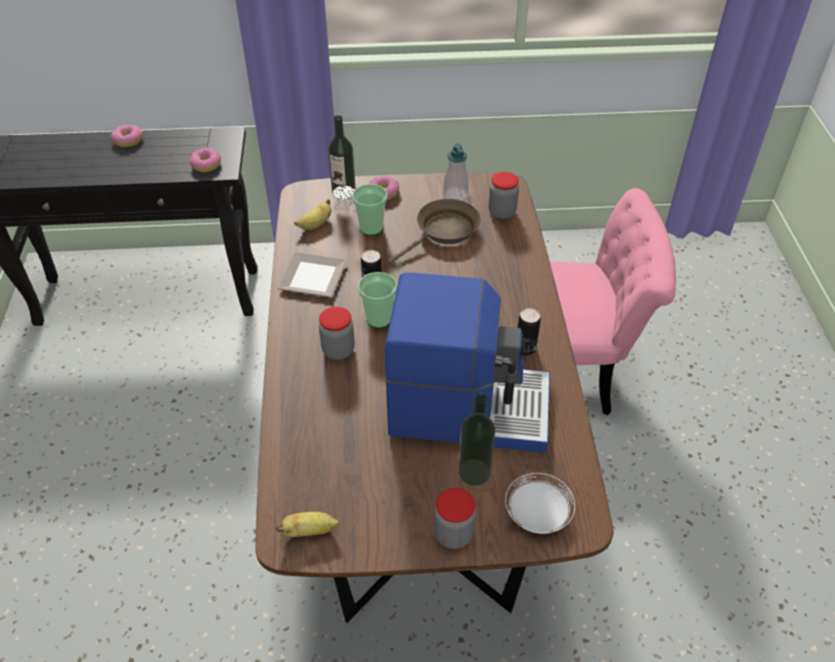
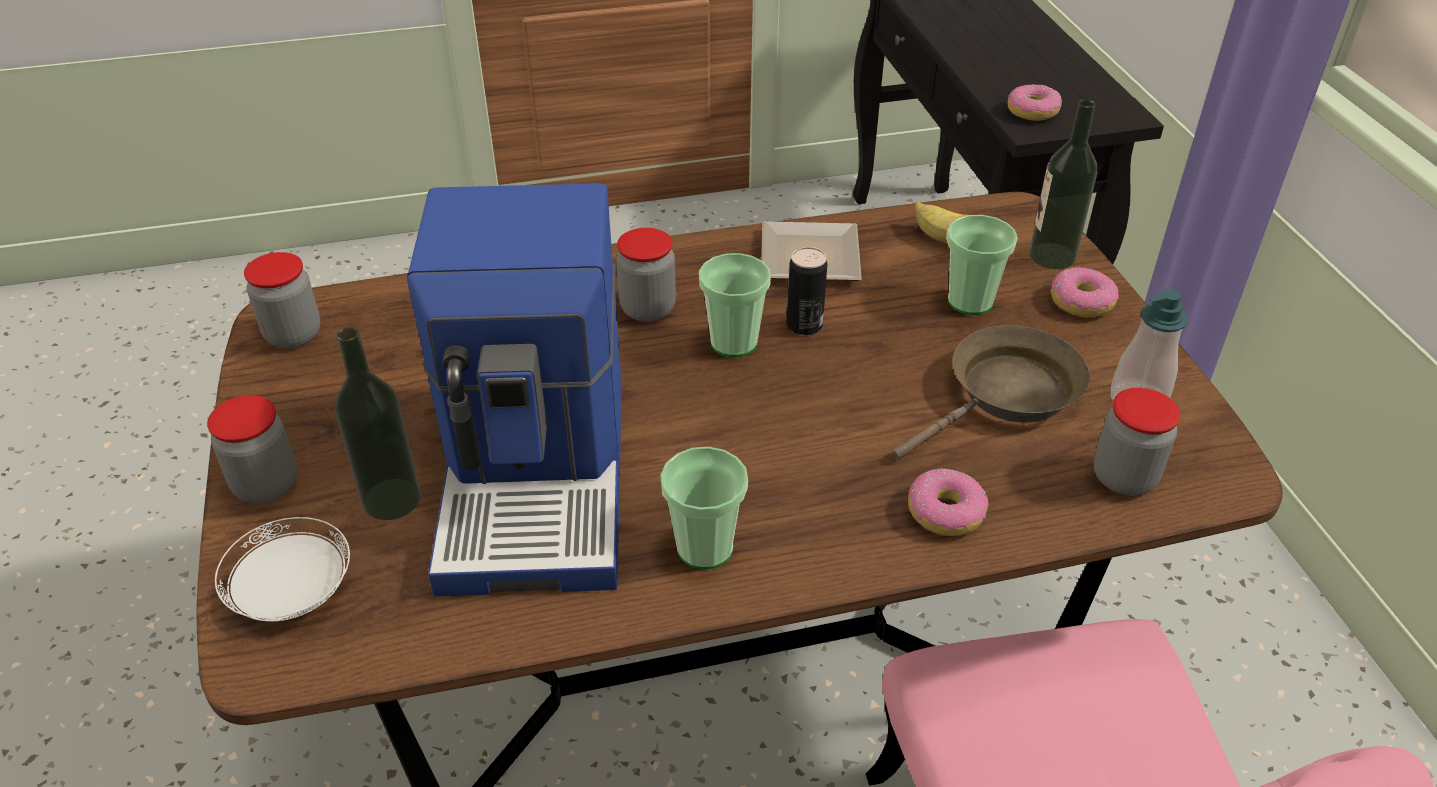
camera: 80 degrees right, 5 degrees down
(128, 140) = (1045, 41): donut -> donut (946, 512)
(309, 531) = (293, 335): banana -> jar
(444, 232) = (1007, 395): brown frying pan -> brown frying pan turned 75 degrees counterclockwise
(525, 348) = (705, 548): can -> cup

